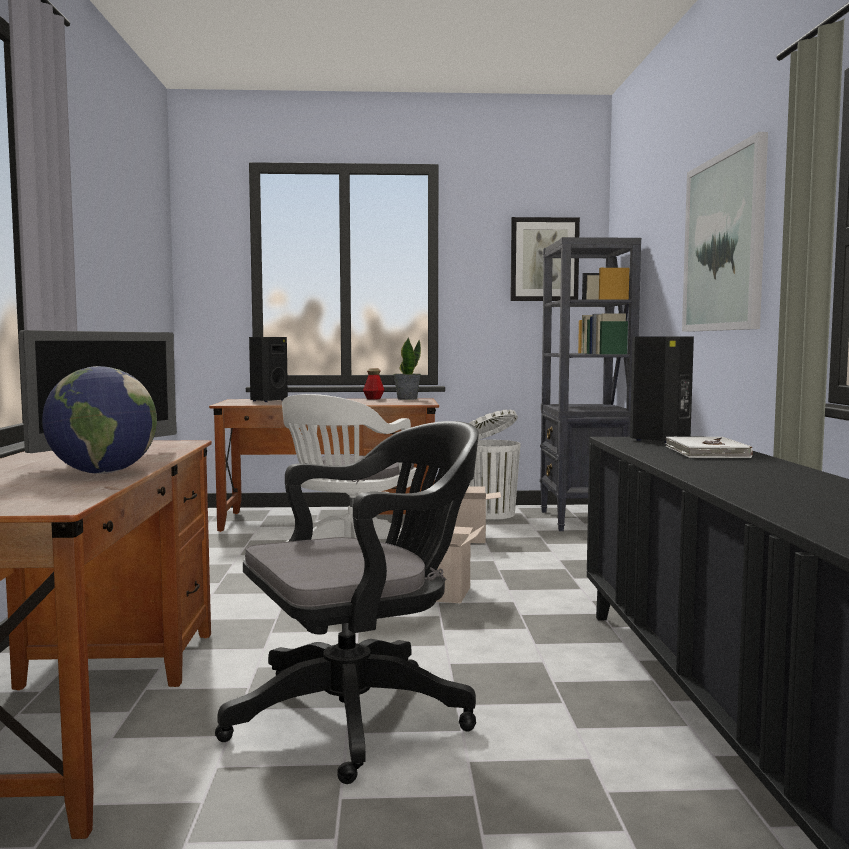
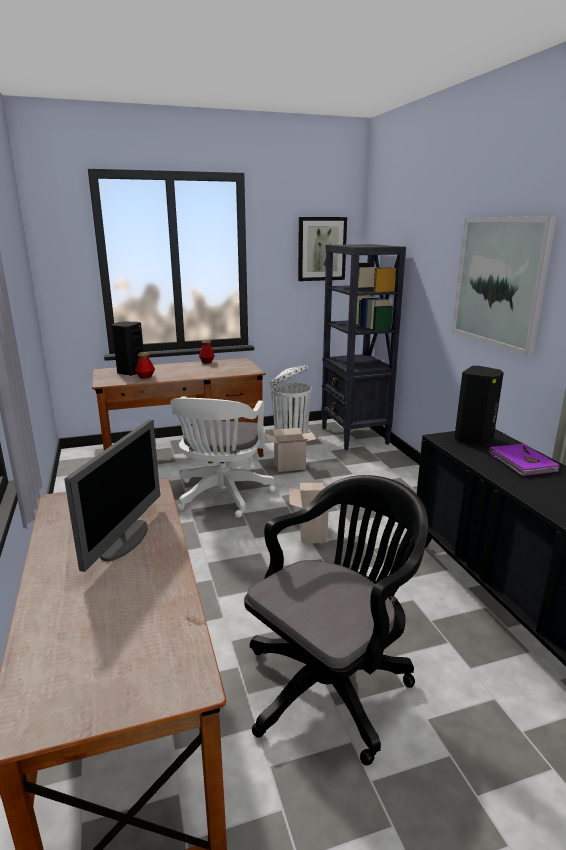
camera: 15 degrees left, 15 degrees up
(102, 473) = (153, 580): globe -> none
(281, 403) = (145, 377): none -> bottle
(407, 399) = (231, 361): potted plant -> none
(705, 452) = (521, 462): white book -> purple book

